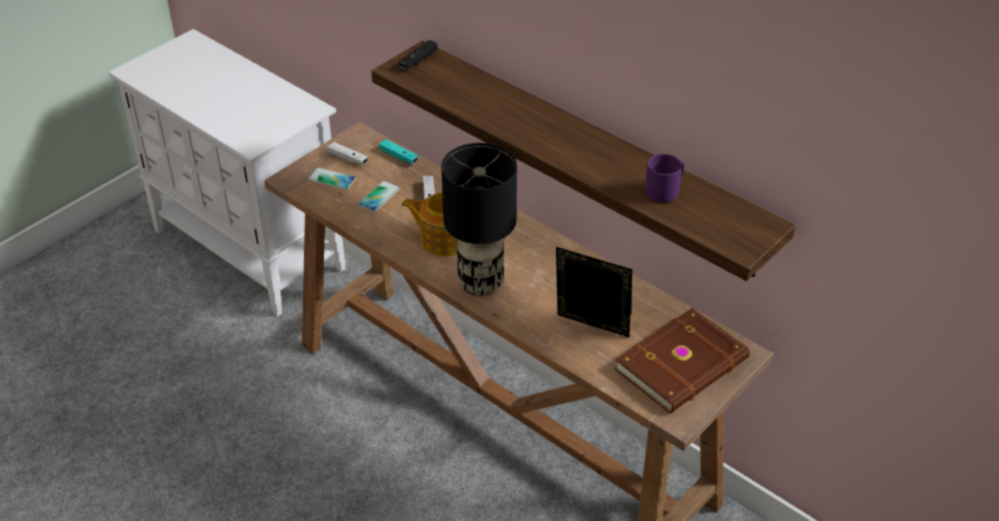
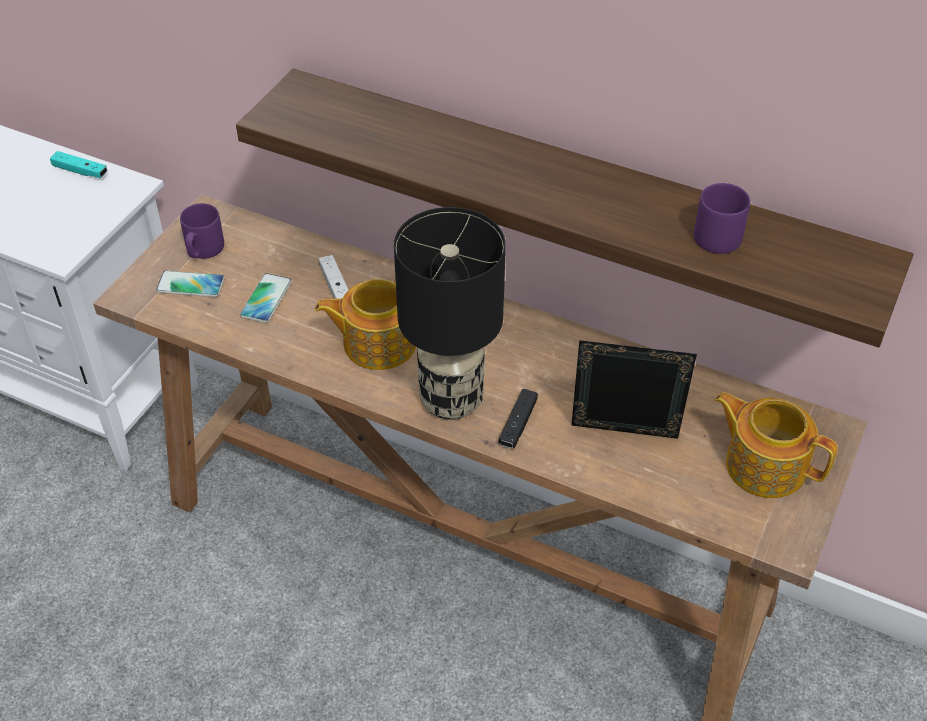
camera: 15 degrees left, 5 degrees up
(348, 158) = (203, 250): white game controller -> purple mug
(398, 156) = (273, 235): turquoise game controller -> turquoise game controller (80, 171)
(418, 60) = (299, 98): black game controller -> black game controller (518, 424)
(683, 365) = (764, 464): brown book -> teapot

